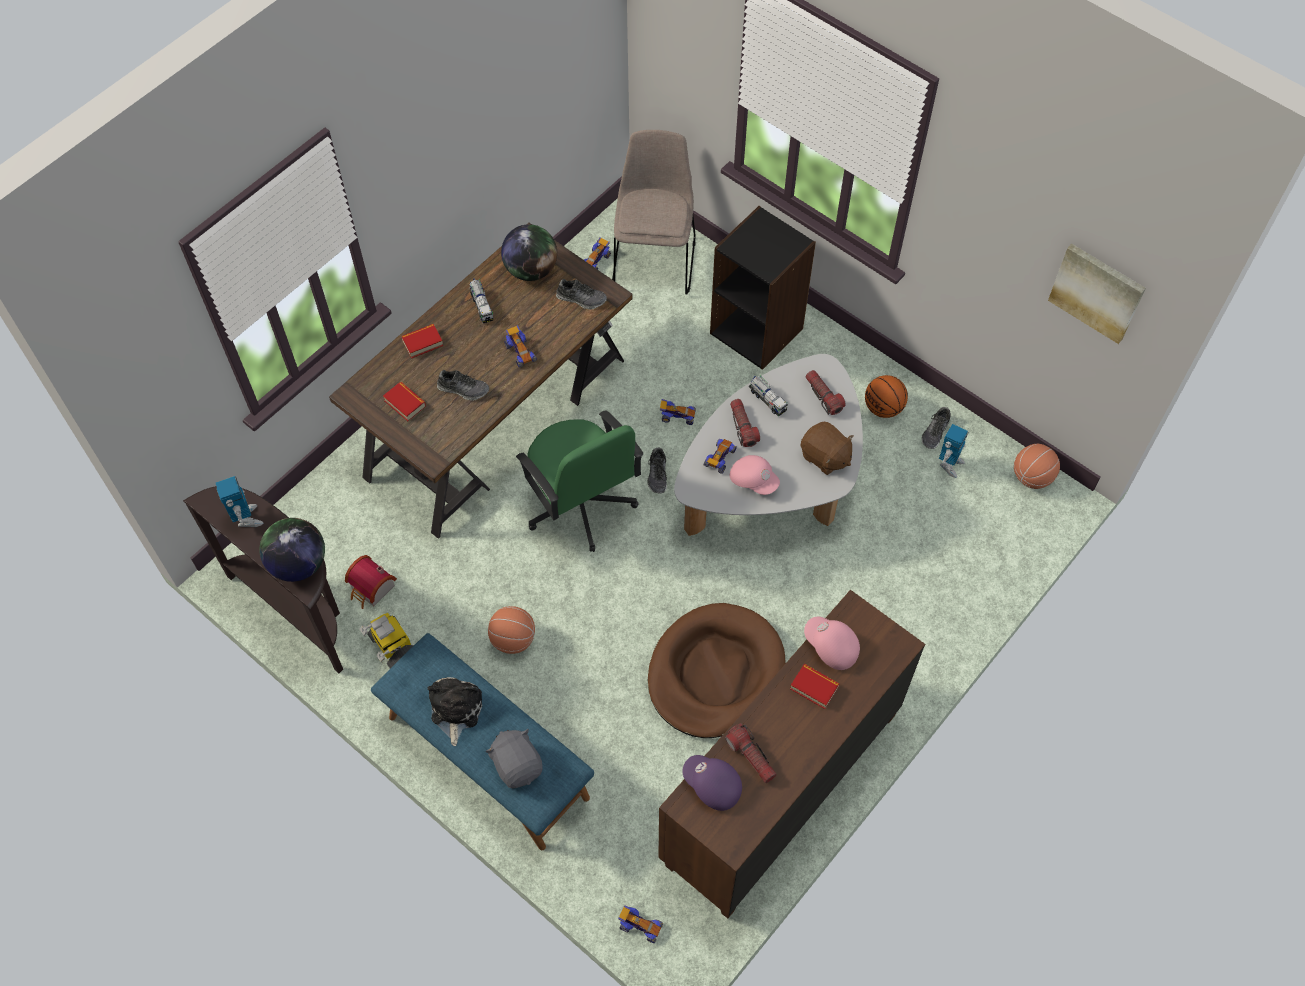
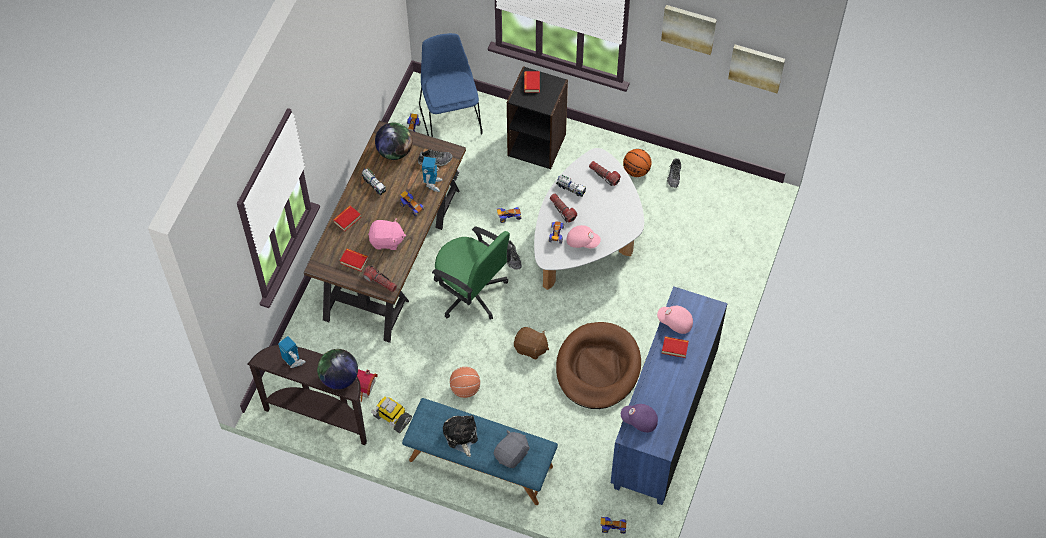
camera: 20 degrees left, 0 degrees up
(463, 389) = (386, 240): shoe -> pink plush toy
(517, 765) = (512, 454): grey plush toy -> grey plush toy turned 90 degrees clockwise
(654, 260) = (450, 117): beige chair -> blue chair
(751, 756) = (654, 398): flashlight -> flashlight (380, 282)
(761, 232) = (531, 83): none -> book
(780, 789) = (663, 422): brown dresser -> blue dresser
(825, 457) = (620, 213): brown plush toy -> brown plush toy (530, 348)
(949, 465) = (690, 194): toy robot -> toy robot (432, 184)
(1007, 199) = (689, 28): none -> picture
(1032, 477) = (743, 185): basketball -> none

